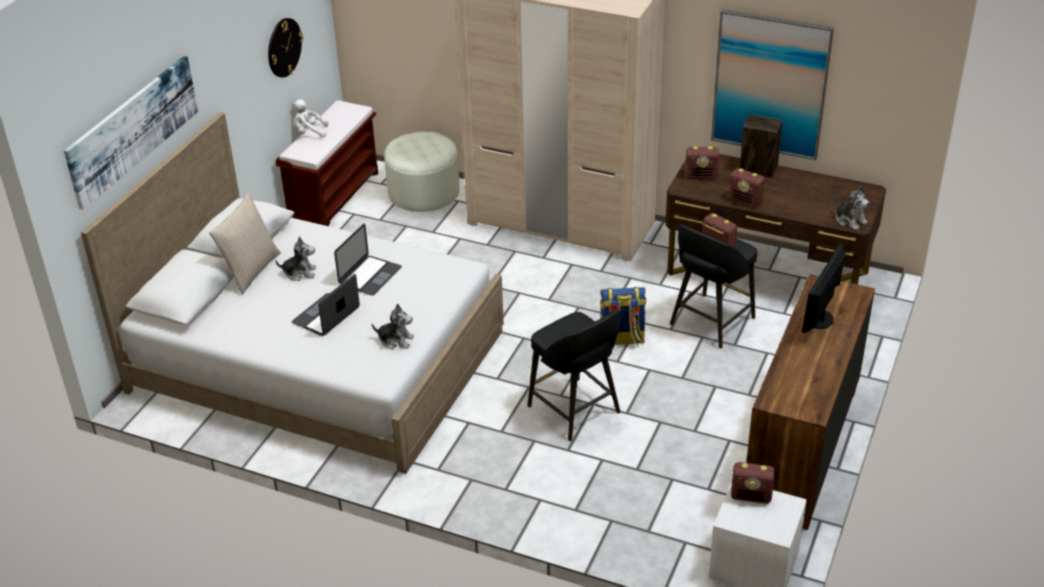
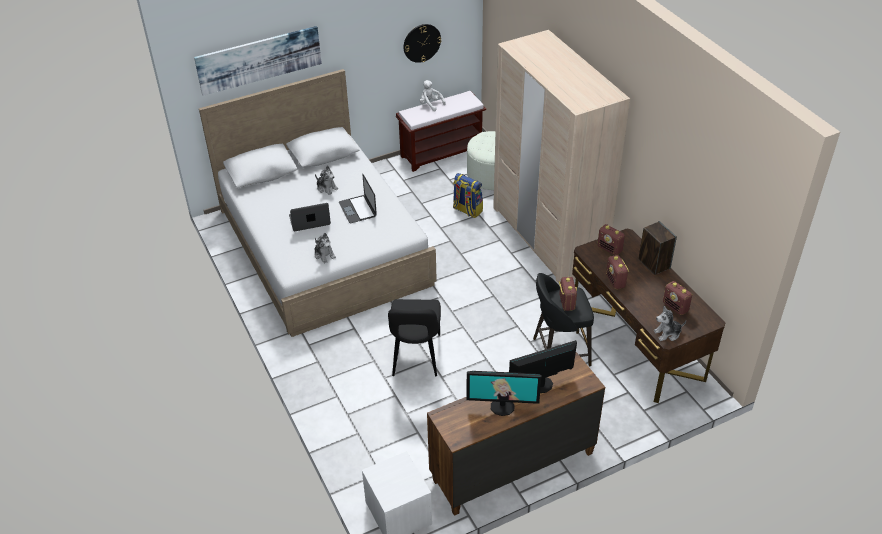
camera: 40 degrees right, 5 degrees up
(250, 270) = (306, 173): beige pillow -> none
(370, 275) = (357, 209): laptop -> laptop turned 90 degrees clockwise
(575, 411) = (416, 357): black stool -> black chair
(621, 339) = (493, 330): backpack -> backpack (467, 210)
(751, 496) = (403, 468): radio -> radio (675, 307)
(770, 85) = (676, 206): picture -> none
(813, 358) = (502, 406): none -> monitor
(850, 220) = (667, 333): plush toy -> plush toy turned 75 degrees clockwise

